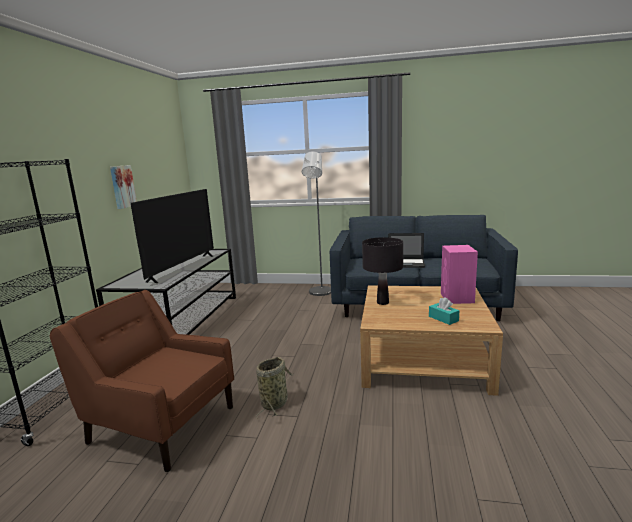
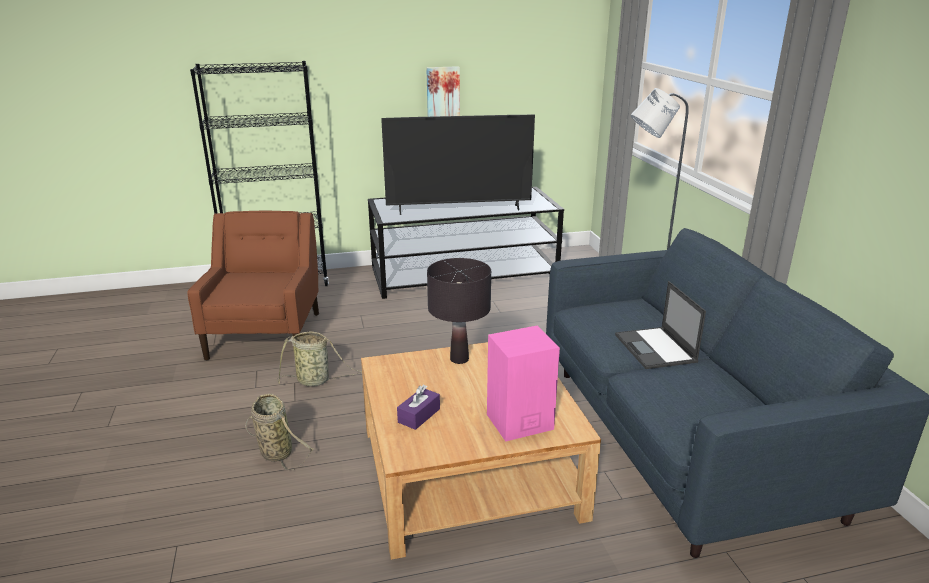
camera: 65 degrees right, 10 degrees up
(366, 433) = (275, 451): none -> basket
(443, 319) = (419, 415): turquoise tissue box -> purple tissue box

